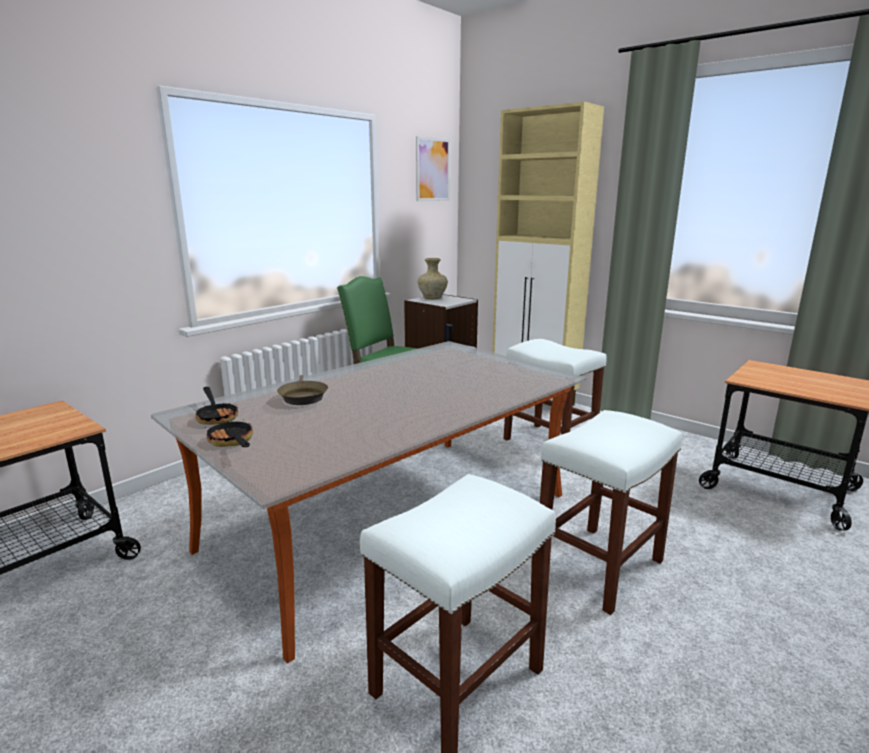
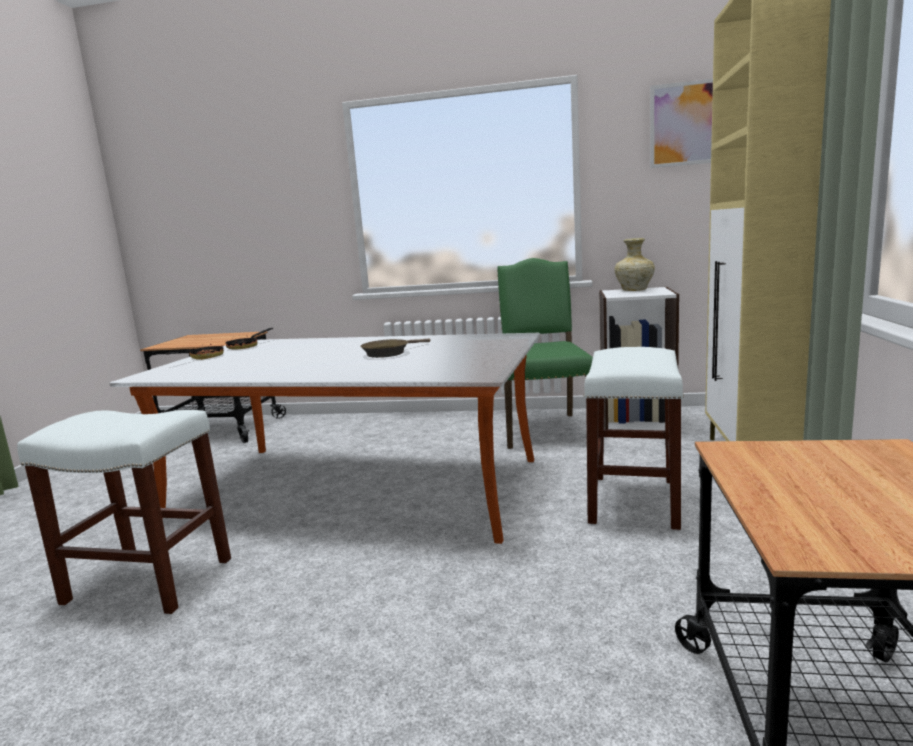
camera: 60 degrees right, 5 degrees down
(302, 397) = (305, 346): brown frying pan -> brown frying pan (389, 353)
(599, 568) = (359, 604): white stool -> none

